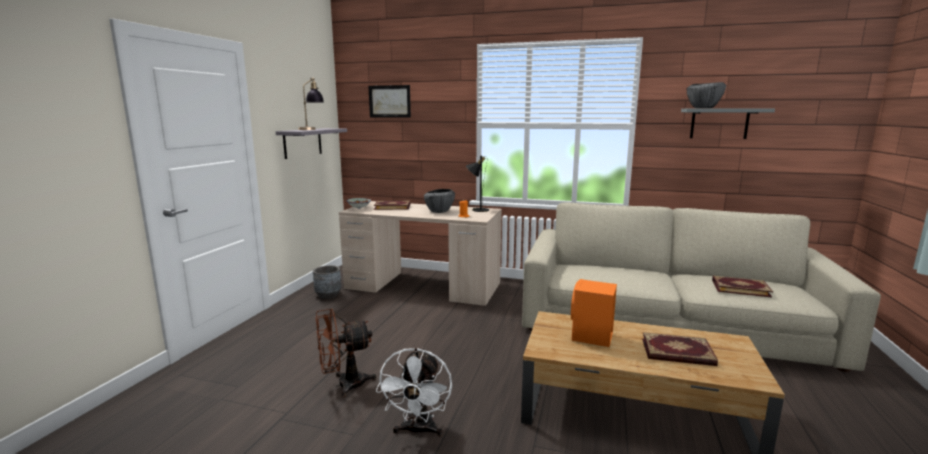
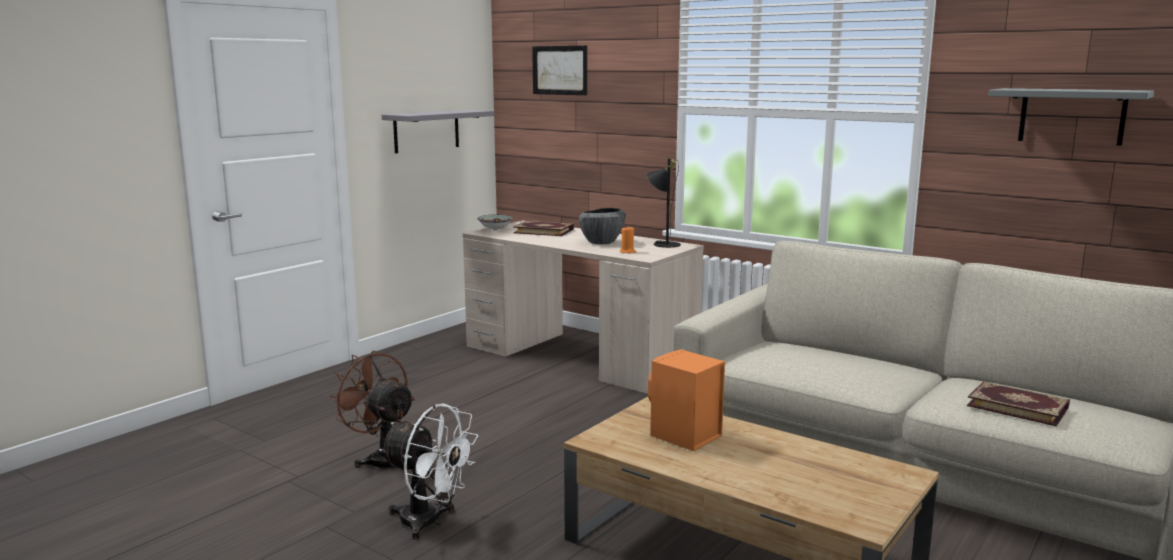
camera: 20 degrees right, 0 degrees up
(312, 129) = (438, 112): table lamp -> none
(328, 295) = (440, 352): grey planter -> none
(344, 385) = (382, 459): brown fan -> brown fan turned 45 degrees clockwise
(418, 431) = (430, 522): white fan -> white fan turned 90 degrees counterclockwise
(677, 352) = (788, 473): book -> none
(703, 108) = (1032, 88): bowl -> none

